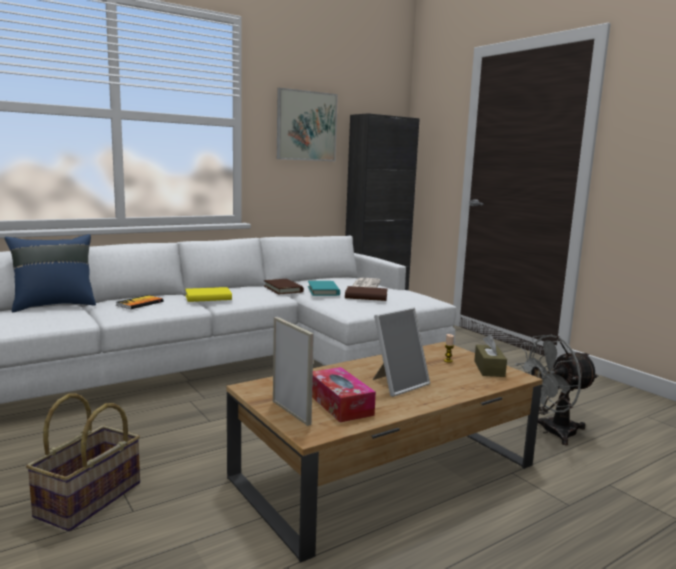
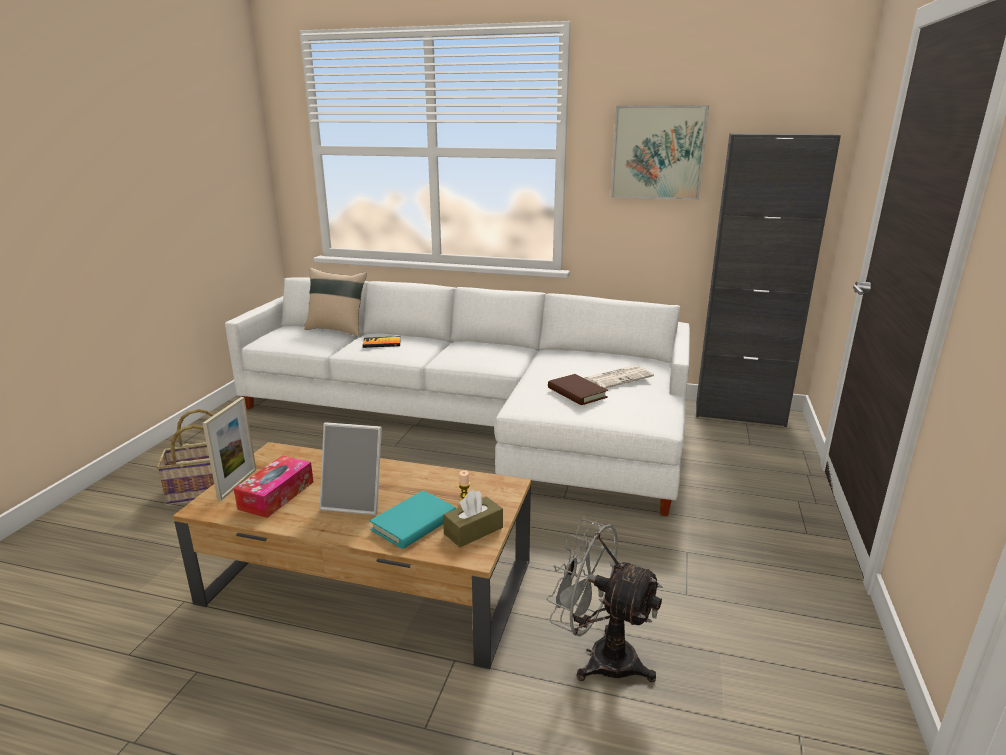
camera: 50 degrees right, 10 degrees up
(54, 305) = (338, 329): blue pillow -> beige pillow
(208, 297) = (442, 351): yellow book -> none
(283, 289) = (531, 358): brown book -> none
(323, 291) = (555, 372): turquoise book -> turquoise book (414, 523)

